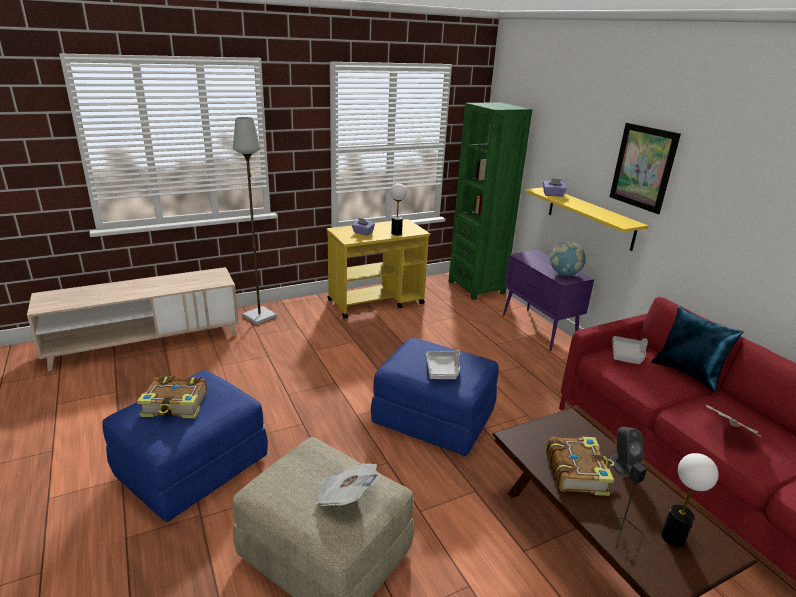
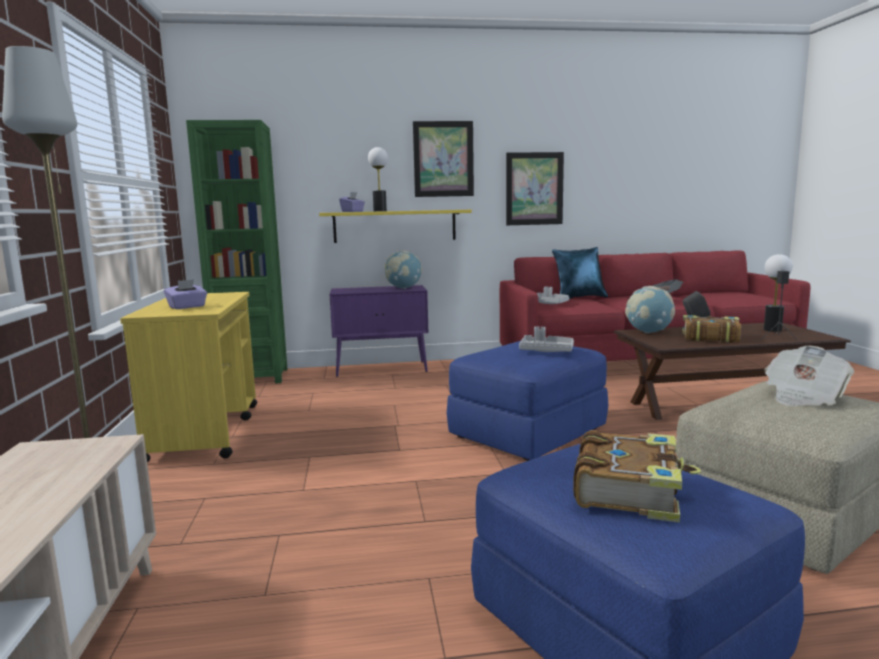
camera: 70 degrees left, 15 degrees down
(396, 233) = (223, 298): table lamp -> table lamp (380, 211)
(575, 429) = (649, 332): none -> globe
(725, 230) = (534, 189): none -> picture

